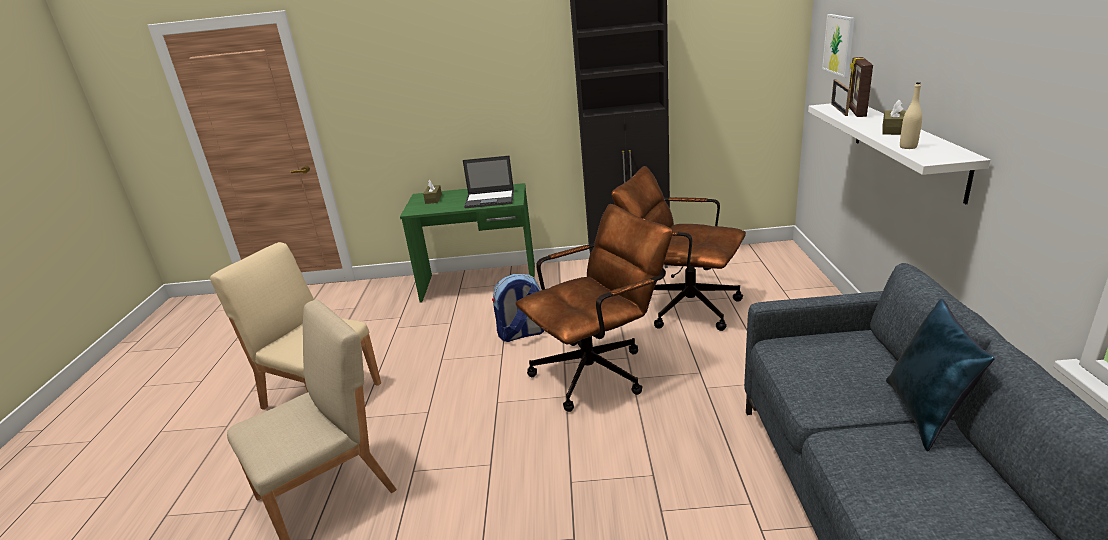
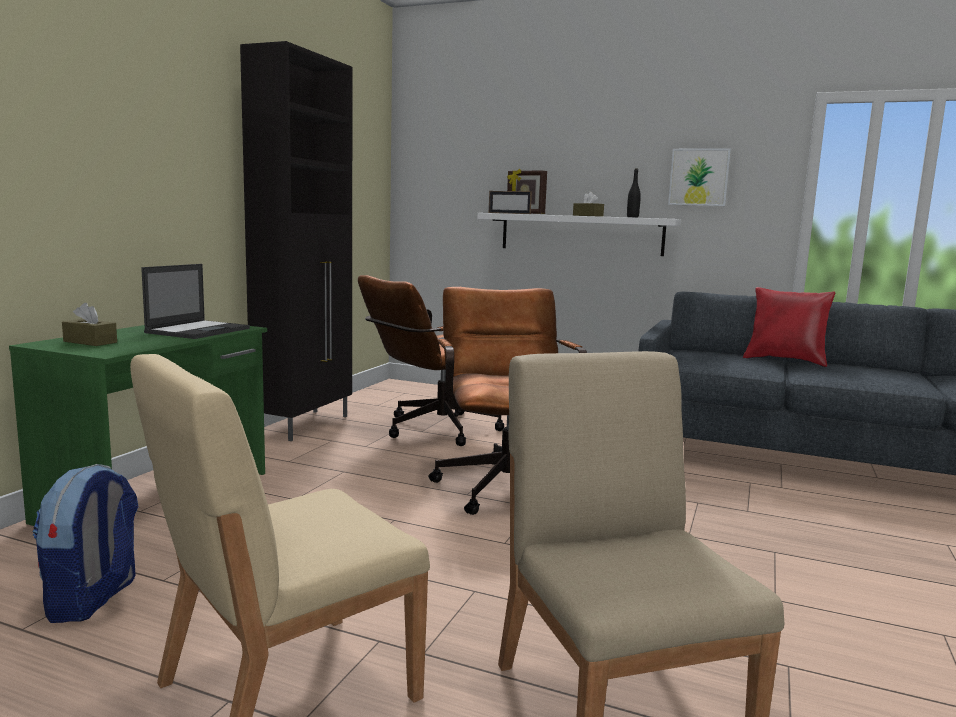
camera: 70 degrees left, 15 degrees down
(521, 334) = (363, 500): backpack -> backpack (93, 599)
(839, 44) = (454, 170): picture -> picture (699, 177)
(908, 147) = (632, 217): beige bottle -> black bottle
(925, 414) = (785, 361): blue pillow -> red pillow

